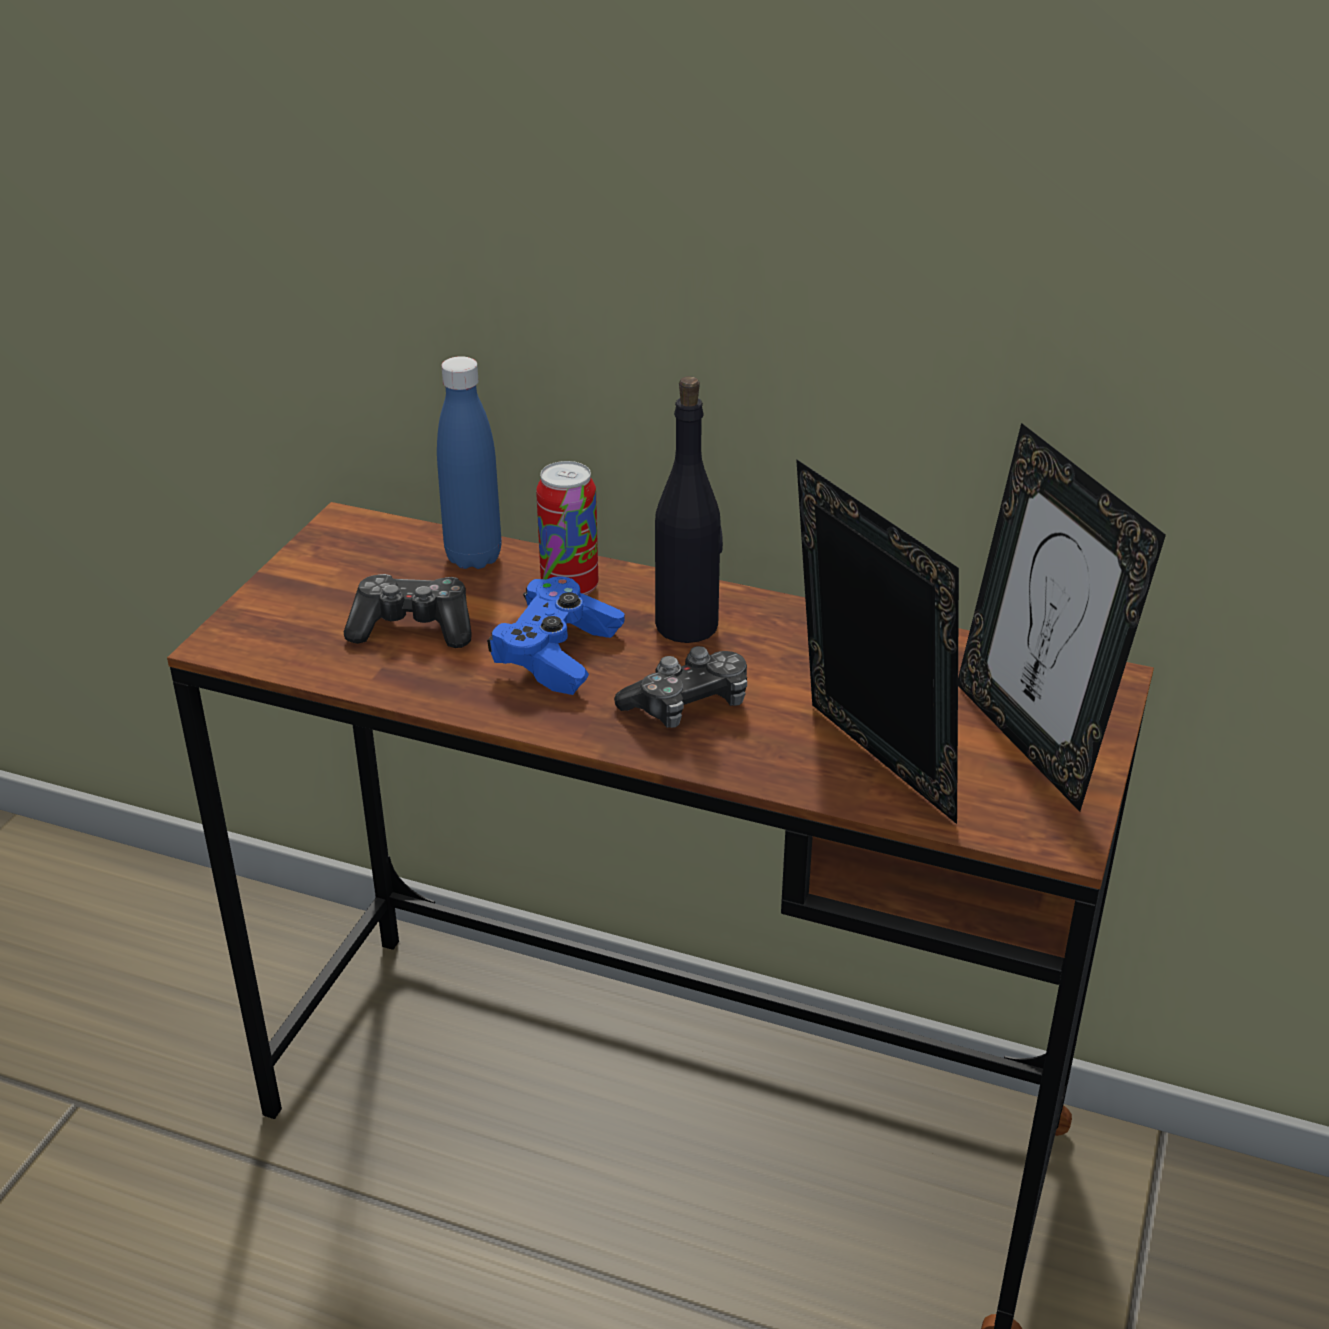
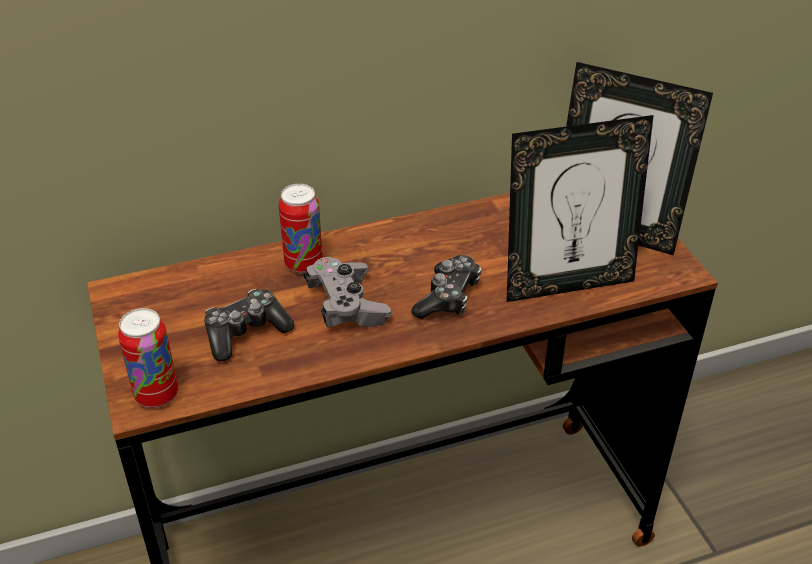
camera: 40 degrees left, 5 degrees up
(249, 642) = (156, 395): none -> can
(473, 557) = (225, 273): blue bottle -> none
(557, 655) = (347, 306): blue game controller -> grey game controller
(688, 625) = (392, 254): black bottle -> none
(866, 768) = (567, 284): picture frame -> picture frame turned 150 degrees clockwise

